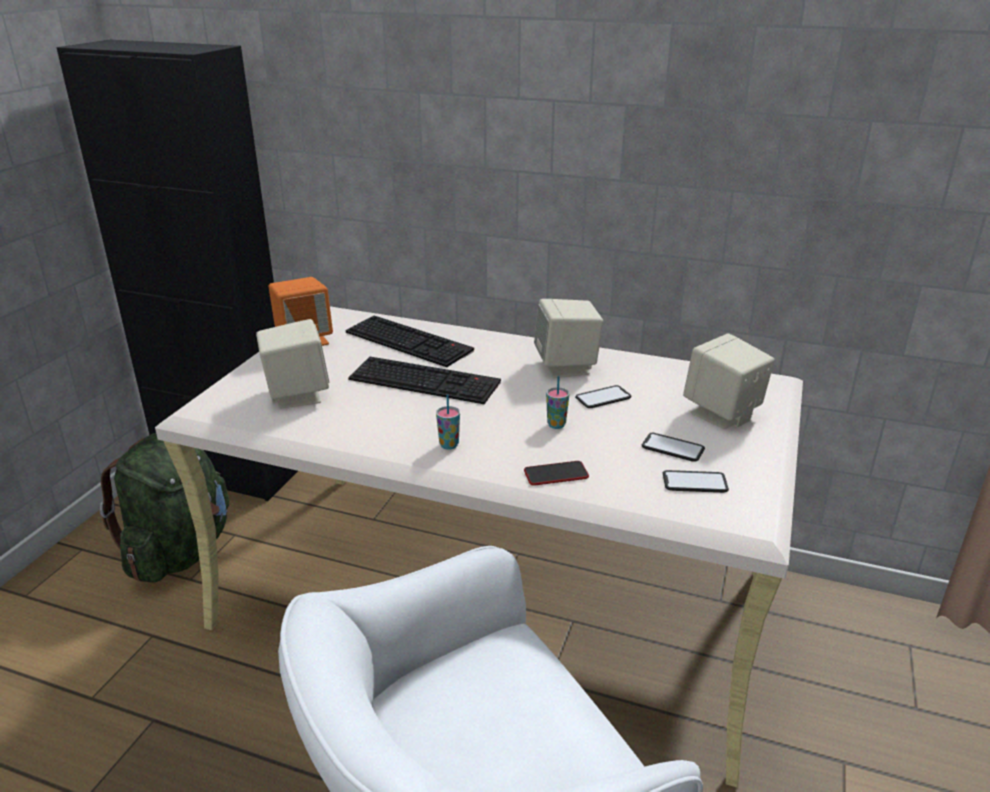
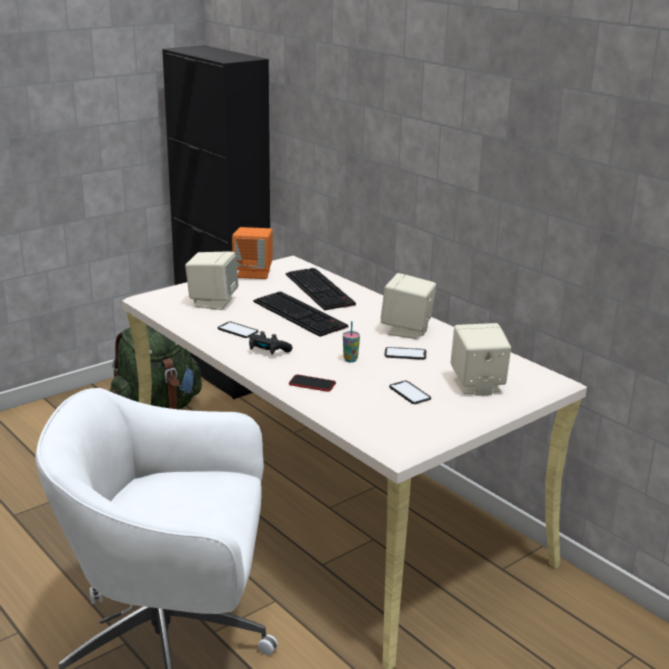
camera: 30 degrees right, 5 degrees down
(449, 445) = (268, 351): cup -> black game controller
(694, 482) = (395, 414): phone -> phone (238, 330)

